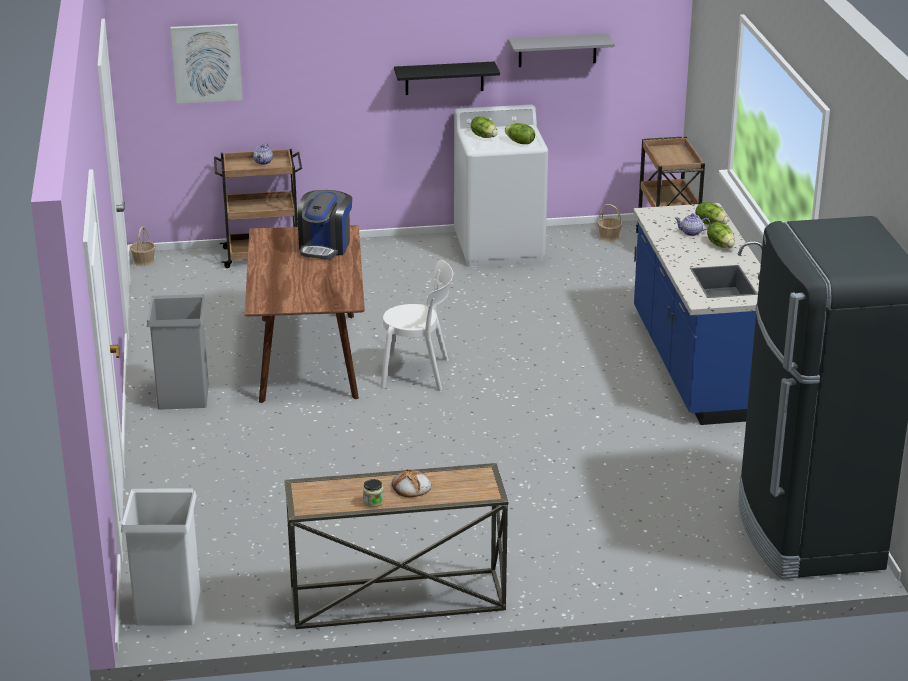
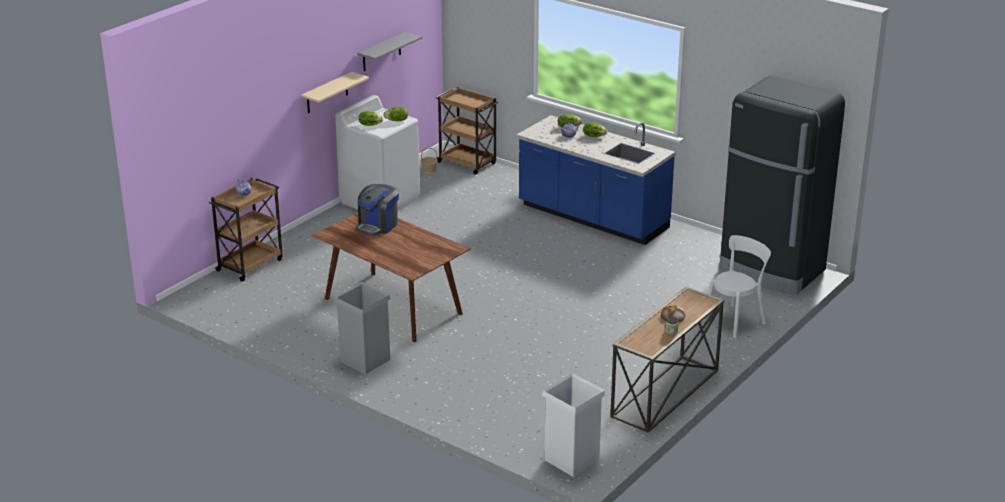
camera: 45 degrees left, 0 degrees up
(144, 261) = (180, 301): basket -> none
(206, 63) = (197, 131): picture -> none
(325, 246) = (378, 226): coffee machine -> coffee machine turned 60 degrees clockwise
(419, 373) = (468, 285): white chair -> white chair (735, 320)
(444, 78) = (327, 93): black shelf -> beige shelf

